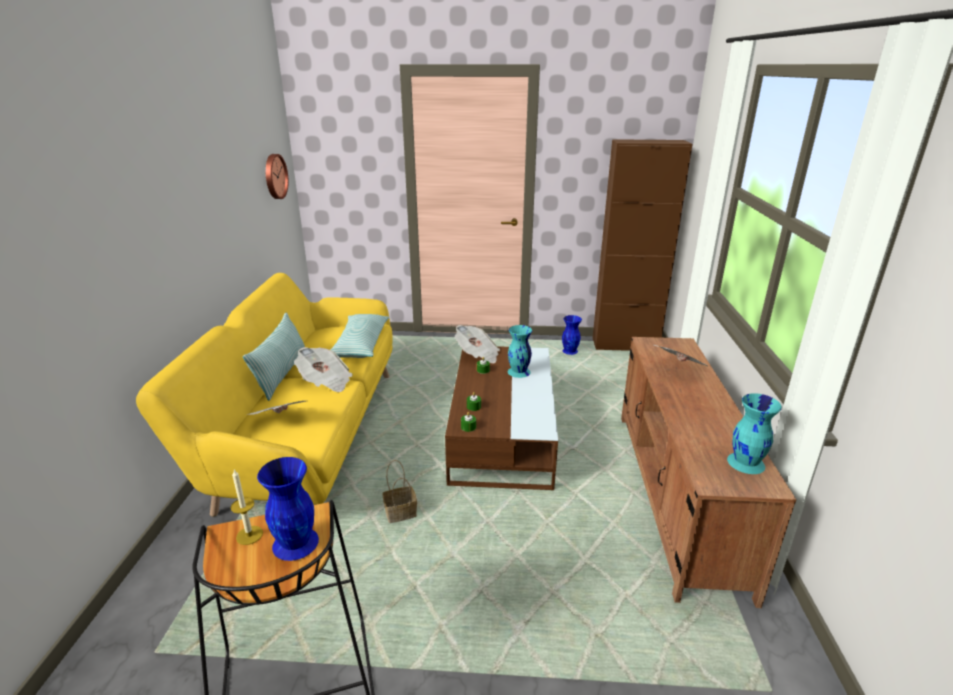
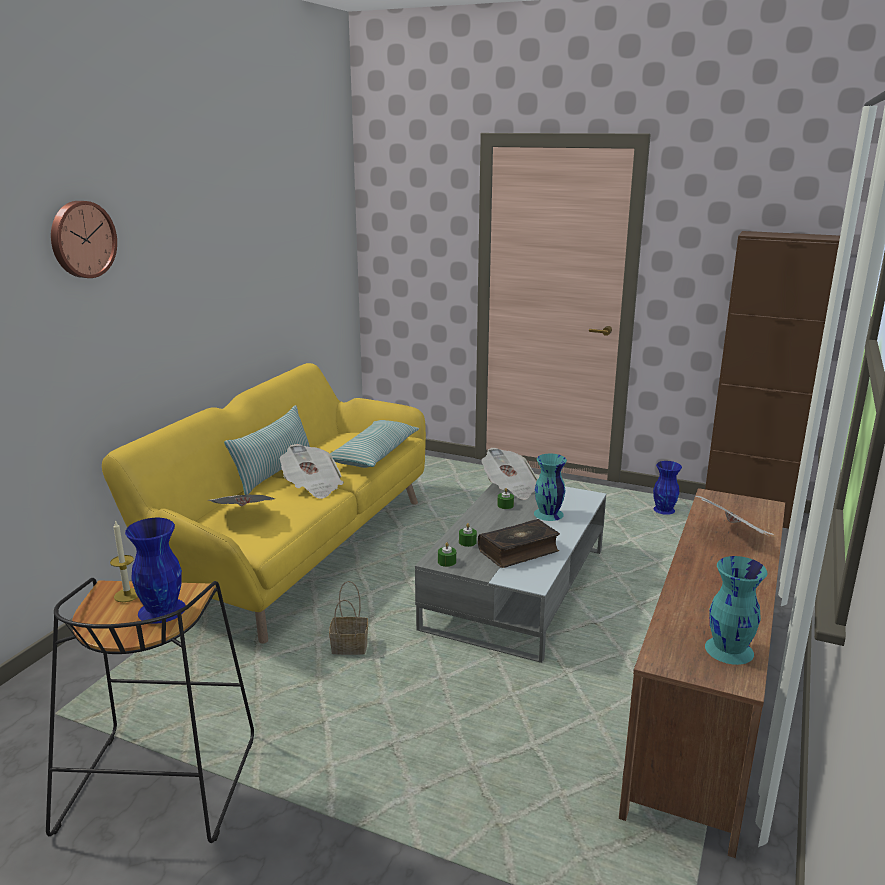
camera: 20 degrees right, 5 degrees down
(274, 176) = (325, 255): wall clock -> wall clock (81, 239)
(502, 433) = (516, 588): brown coffee table -> grey coffee table
(517, 407) = (519, 551): none -> book

